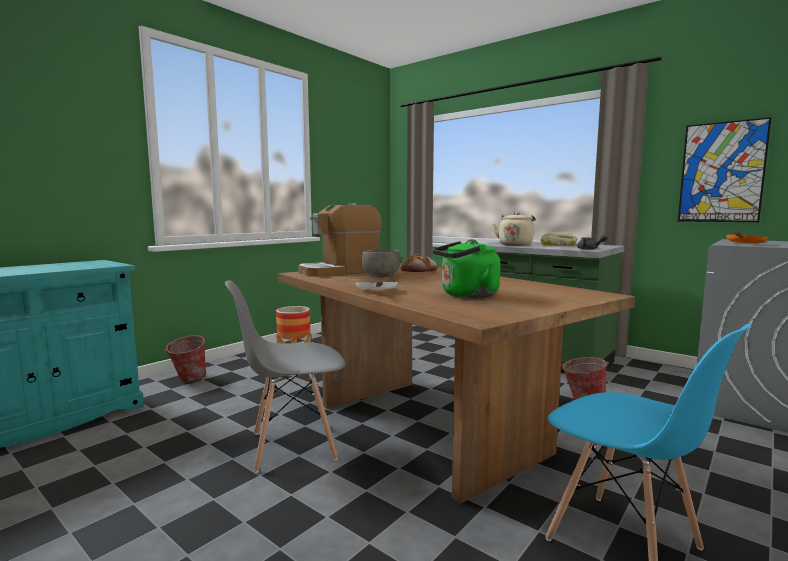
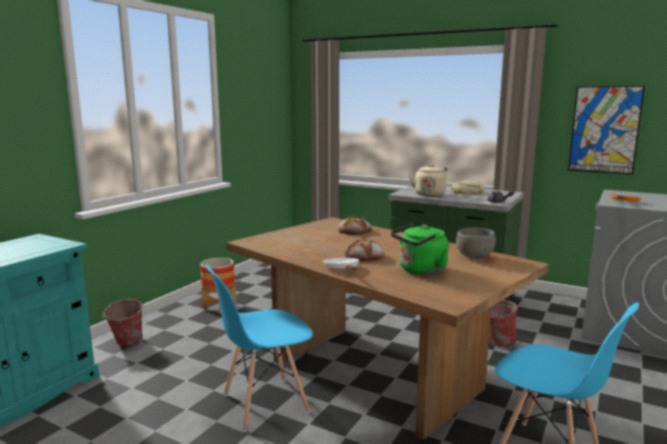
camera: 10 degrees left, 5 degrees up
(292, 446) = (264, 403): grey chair -> blue chair
(340, 272) = (284, 237): coffee machine -> none
(381, 277) = (329, 245): grey bowl -> grey bowl (474, 257)
(412, 284) = (365, 256): none -> bread

